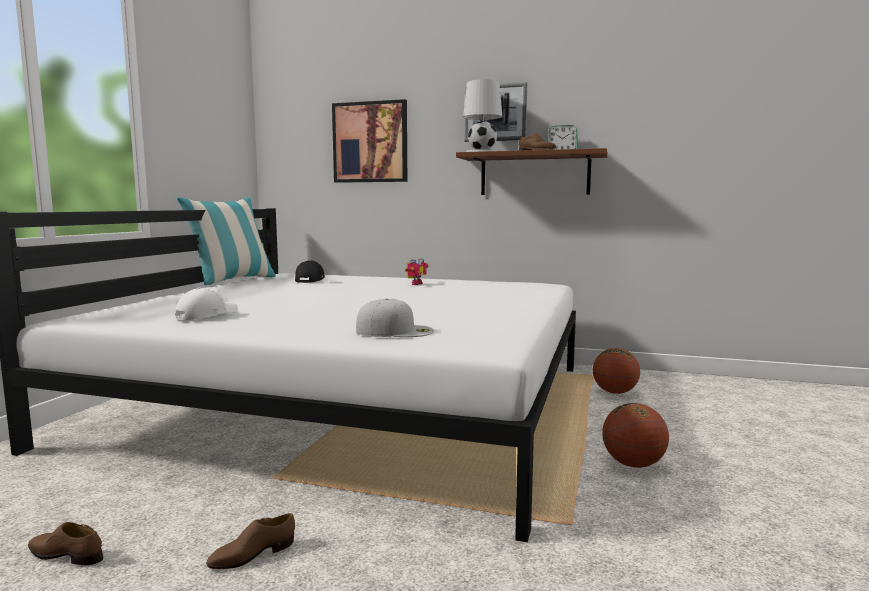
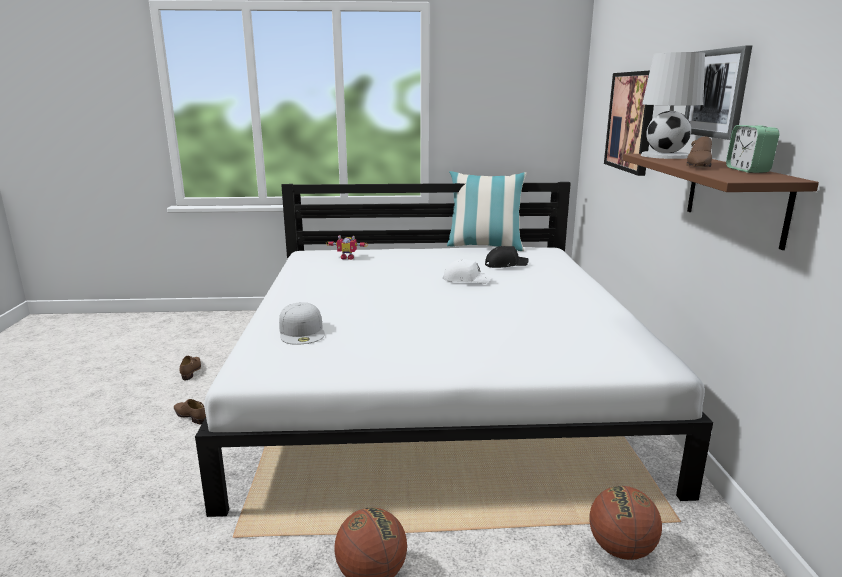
camera: 70 degrees right, 10 degrees up
(206, 315) = (332, 274): white cap -> white cap (466, 279)
(414, 284) = (554, 300): toy robot -> toy robot (348, 257)

